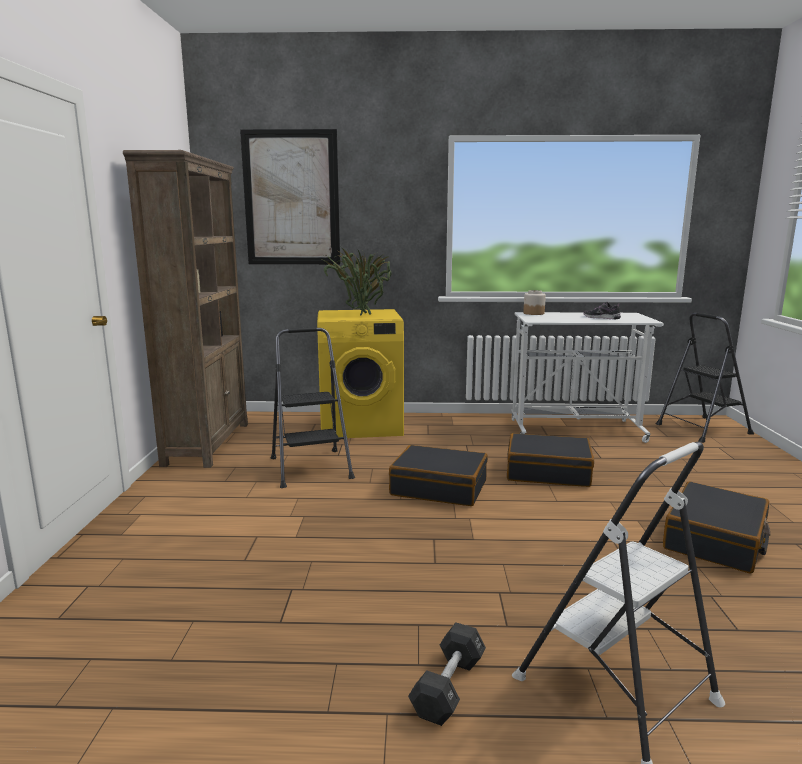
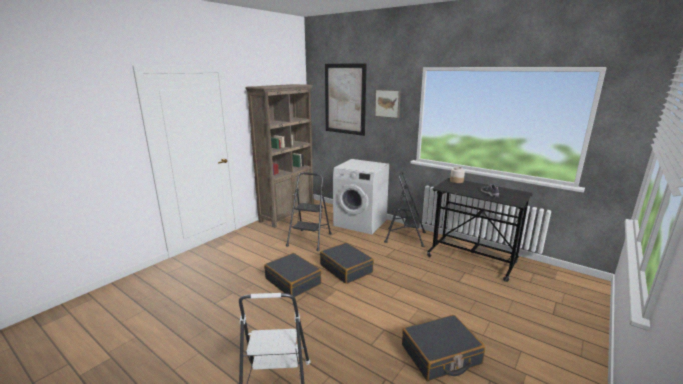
camera: 35 degrees right, 5 degrees up
(361, 315) = (361, 166): potted plant -> none
(361, 426) = (360, 223): yellow washing machine -> white washing machine
(385, 201) = (388, 103): none -> picture
(448, 687) = (227, 354): black dumbbell -> none
(548, 472) = (412, 279): black suitcase -> black suitcase (293, 281)
(576, 430) = (472, 259): white desk -> black desk
(701, 429) = (567, 285): black step ladder -> black step ladder (403, 236)

